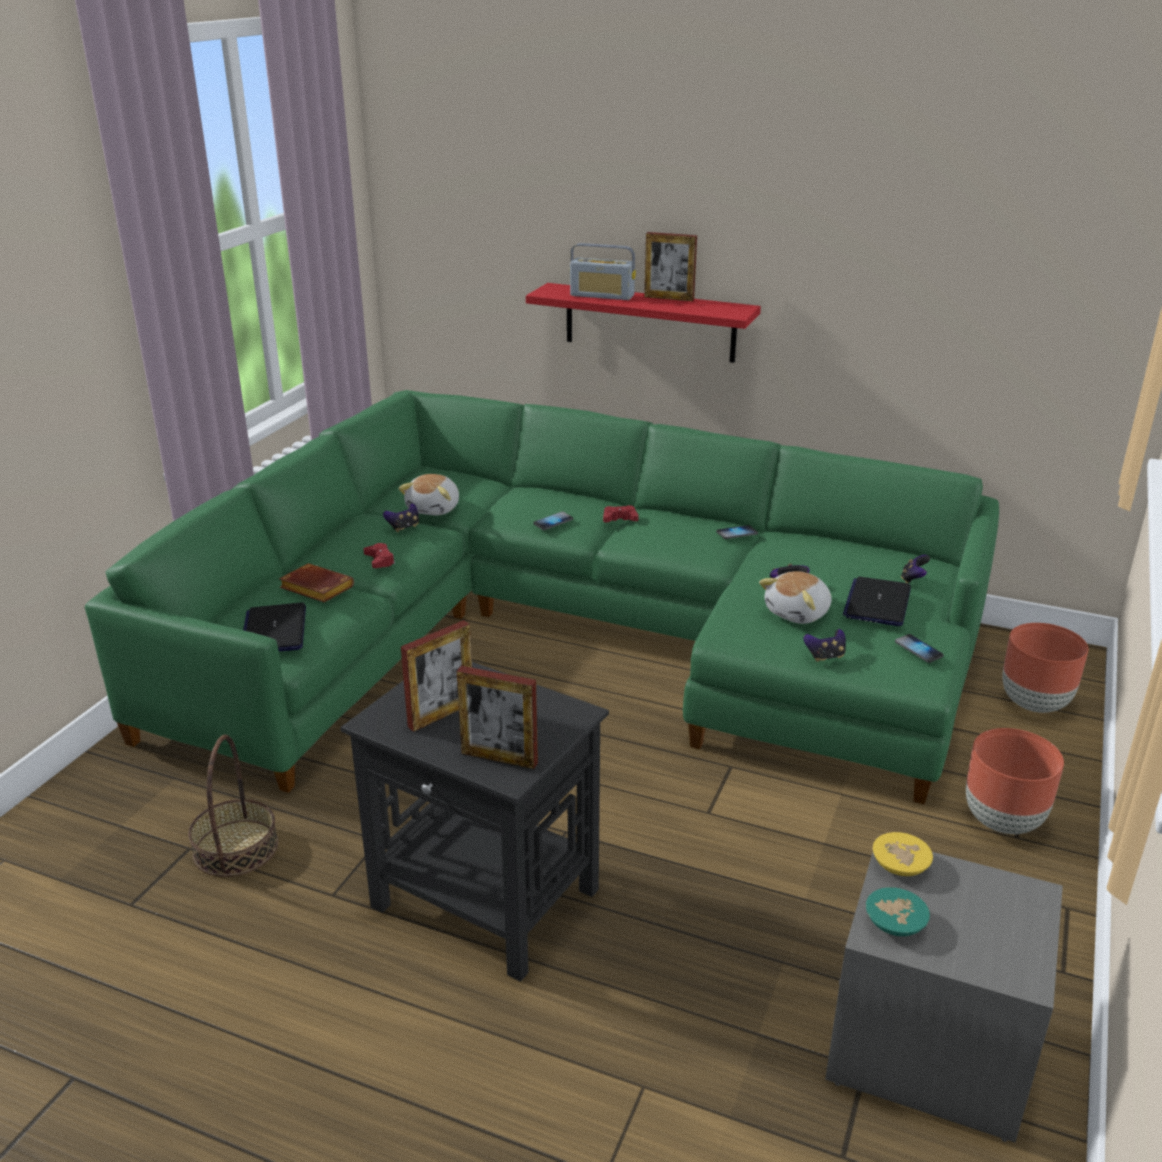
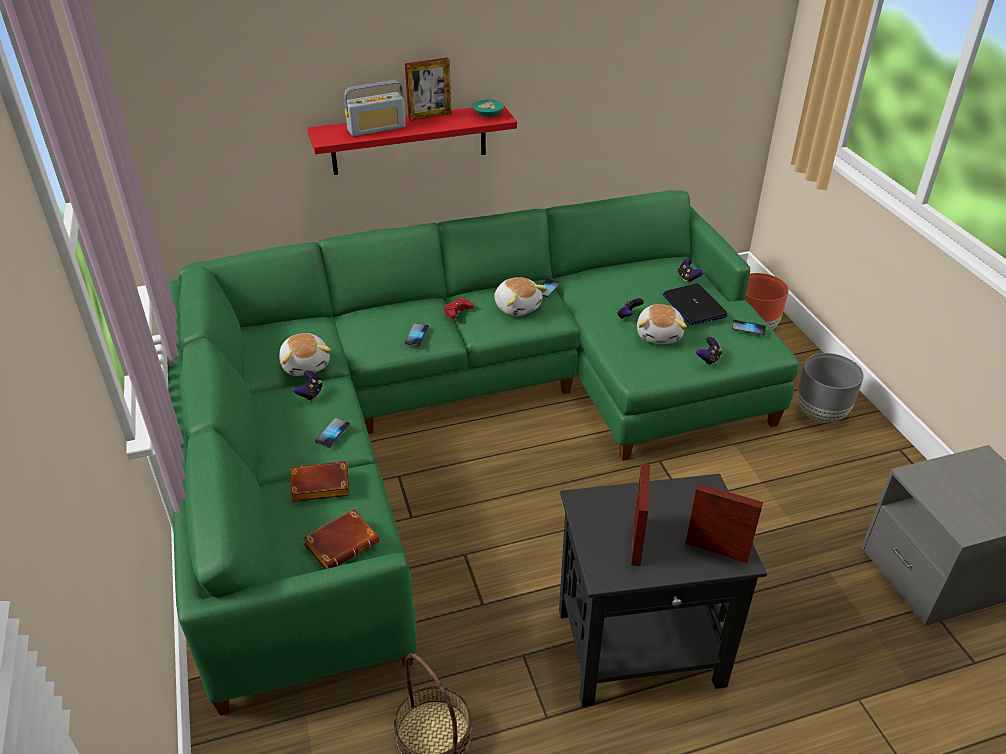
camera: 40 degrees left, 10 degrees up
(274, 630) = (342, 542): laptop -> brown book
(379, 560) = (332, 433): red game controller -> phone
(499, 758) = (716, 550): picture frame -> picture frame turned 135 degrees counterclockwise
(683, 536) = (517, 306): none -> plush toy
(892, 923) = (961, 517): turquoise bowl -> turquoise bowl (487, 115)
(900, 867) = (922, 480): yellow bowl -> none
(1003, 821) = (821, 413): brown planter -> grey planter

